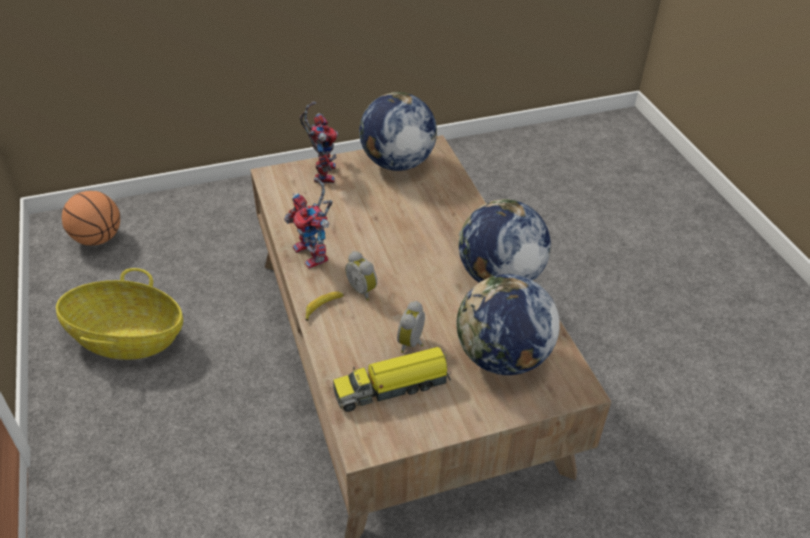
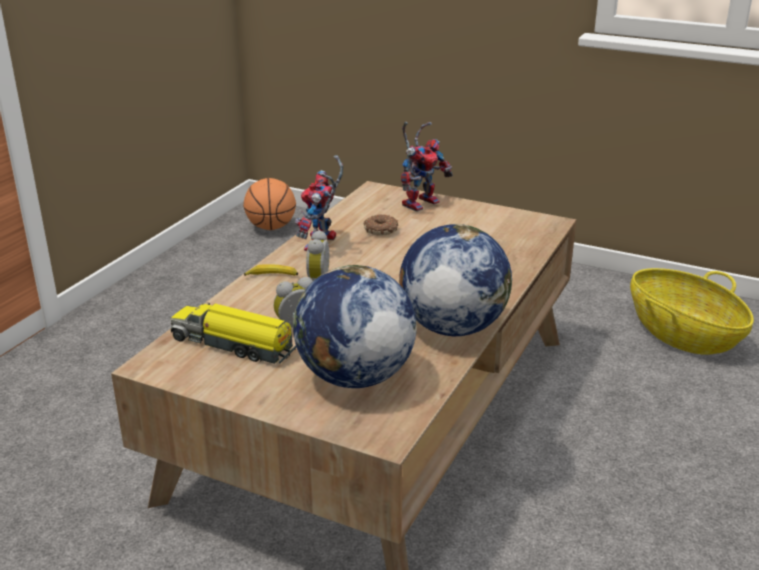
camera: 45 degrees right, 15 degrees down
(127, 338) = (203, 291): basket -> basket (683, 334)
(335, 216) = (381, 230): none -> donut
(397, 163) = (496, 220): globe -> none

